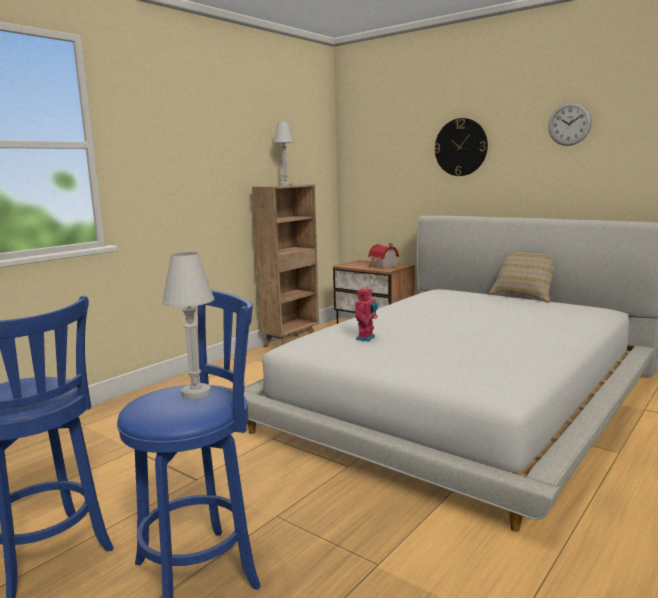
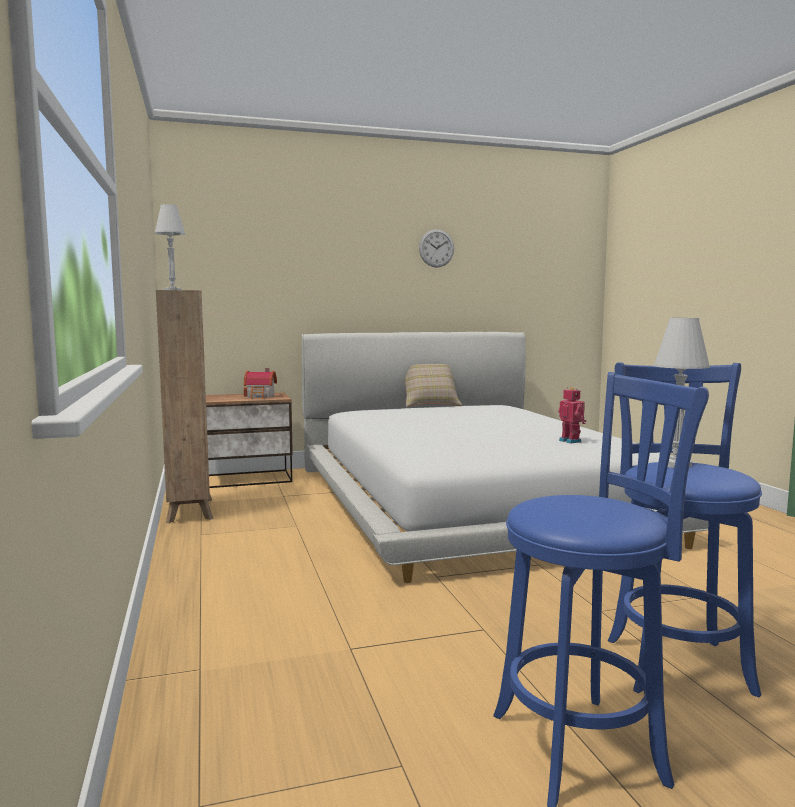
camera: 55 degrees left, 5 degrees down
(366, 338) = (466, 444): toy robot -> toy robot (571, 441)
(461, 147) = (333, 262): wall clock -> none

